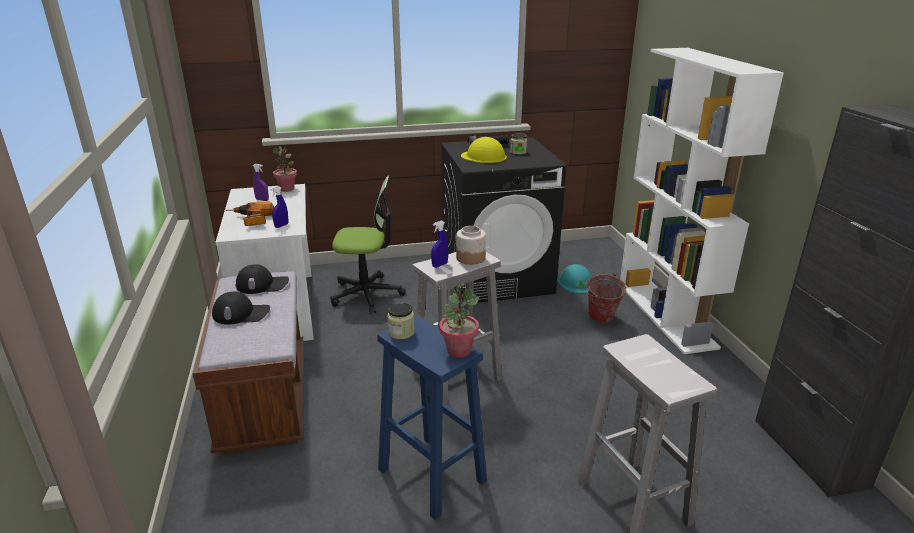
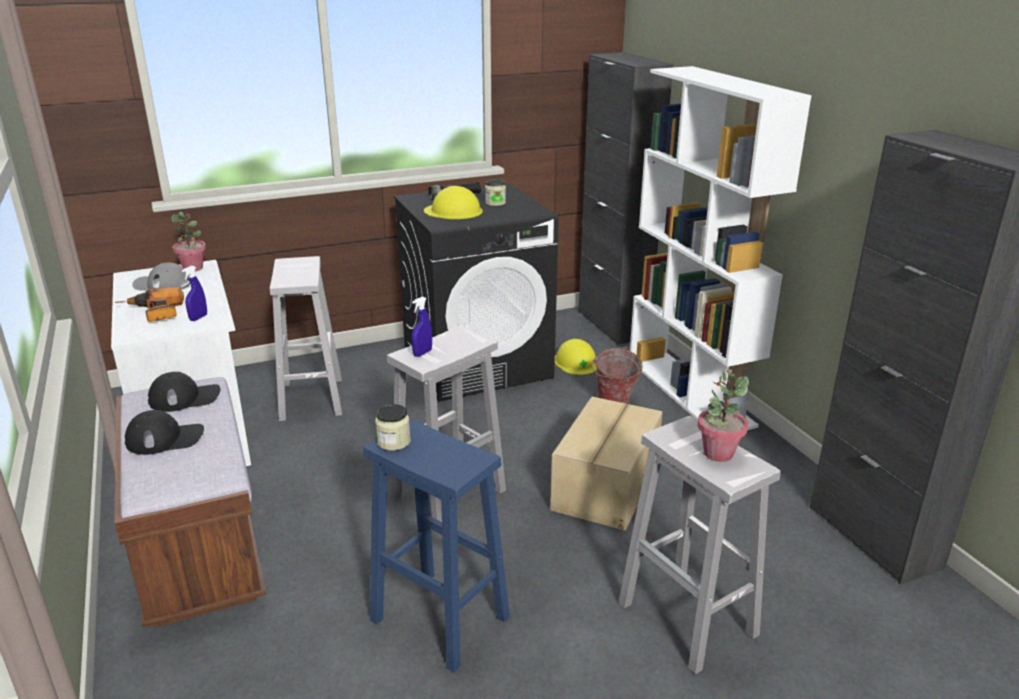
camera: 10 degrees left, 0 degrees up
(262, 200) = (162, 285): purple spray bottle -> grey cap
(367, 294) = (312, 399): office chair -> white stool
(458, 350) = (471, 457): potted plant -> potted plant (718, 453)
(470, 258) = (459, 341): jar -> none
(576, 282) = (576, 362): turquoise hard hat -> yellow hard hat
(584, 385) = (607, 487): none -> cardboard box
(610, 255) = (612, 325): none -> black cabinet

